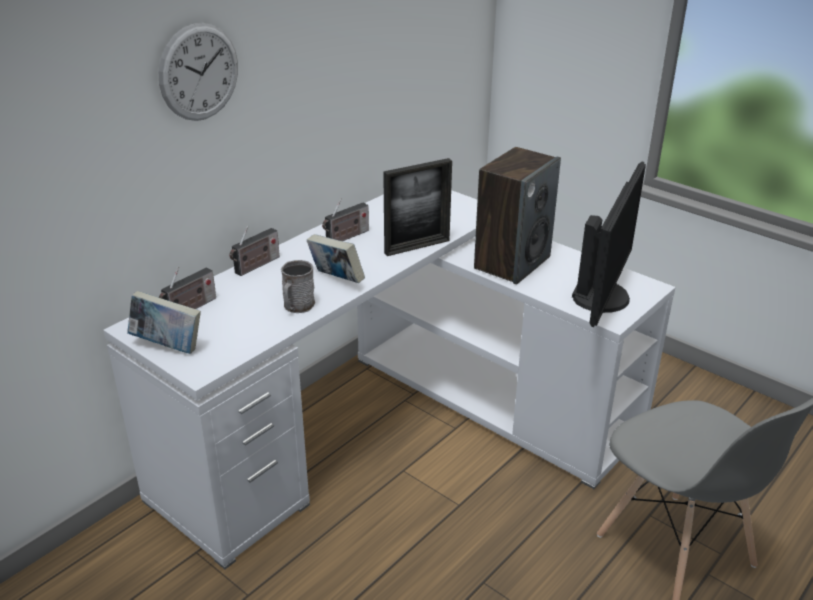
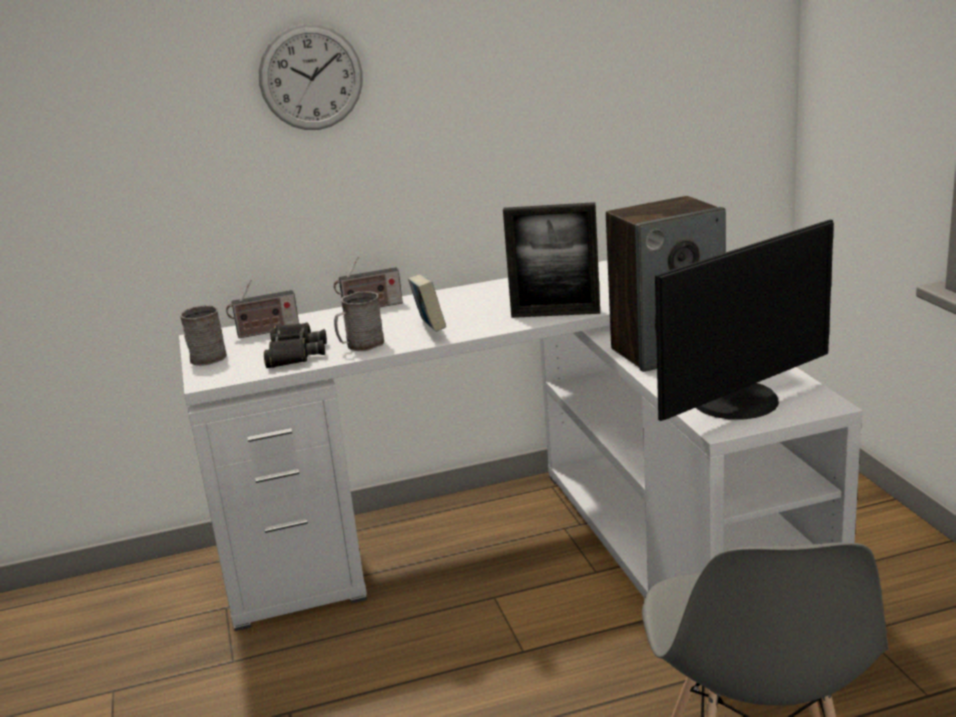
camera: 35 degrees right, 10 degrees down
(168, 346) = (209, 356): book -> grey mug
(247, 326) = (294, 353): none -> black binoculars
(346, 237) = (491, 296): radio -> none

